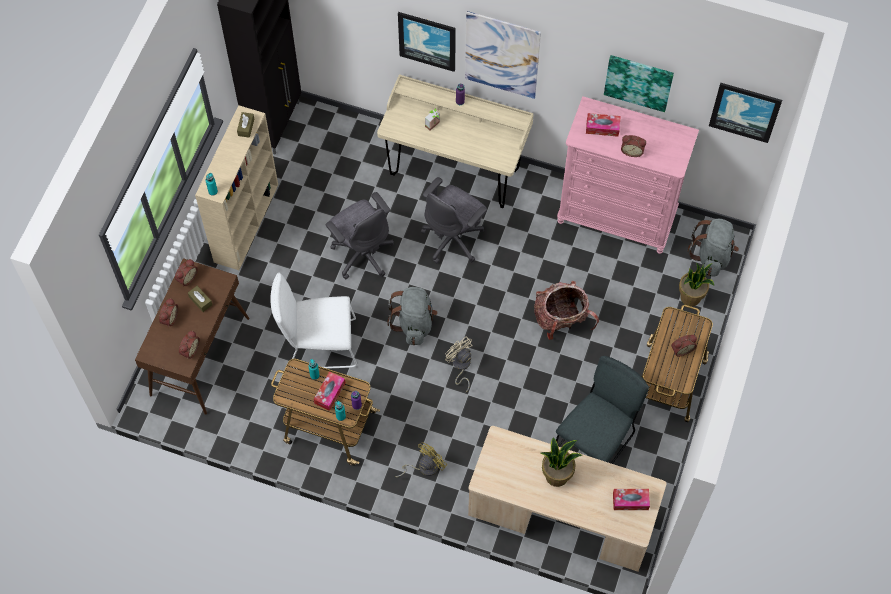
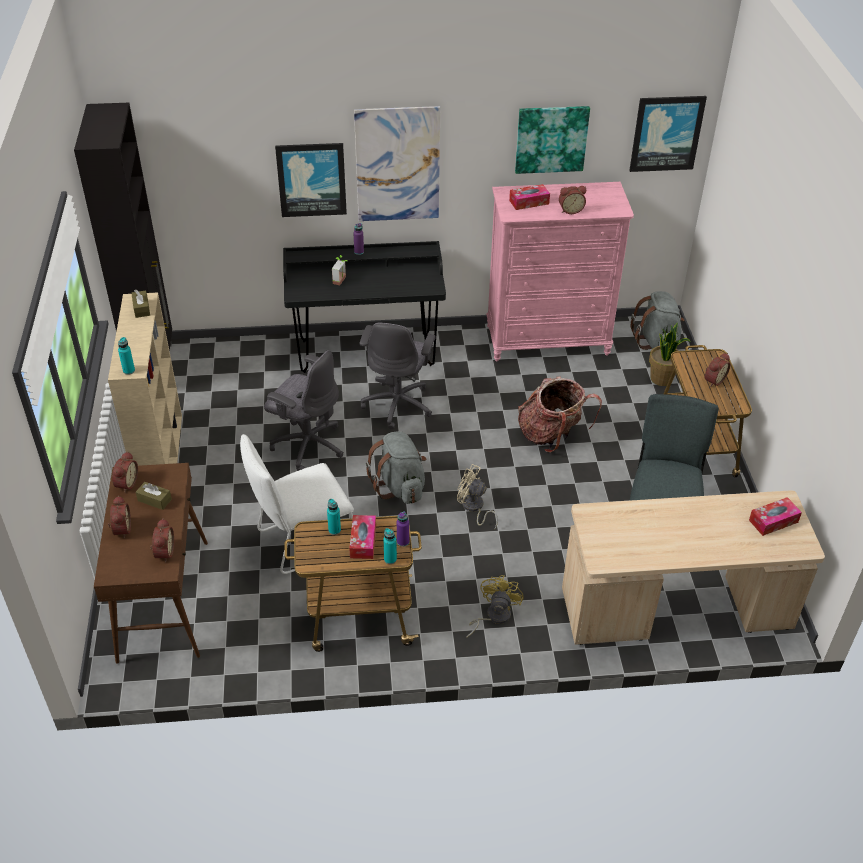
camera: 25 degrees left, 20 degrees down
(454, 172) = (366, 352): beige desk -> black desk
(556, 475) = (677, 525): potted plant -> none

